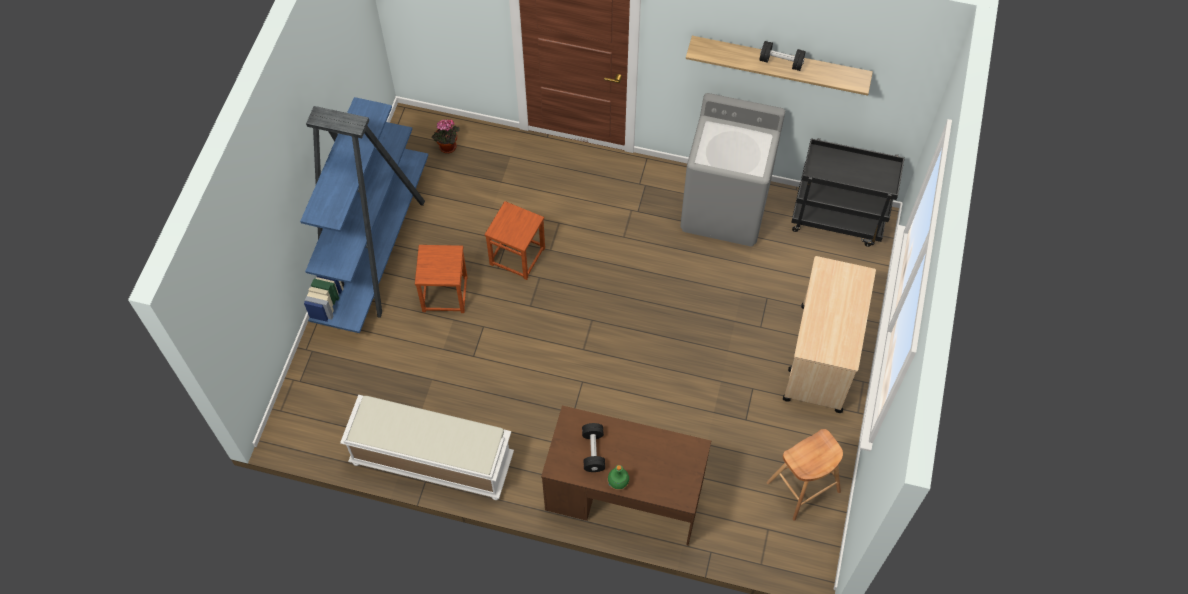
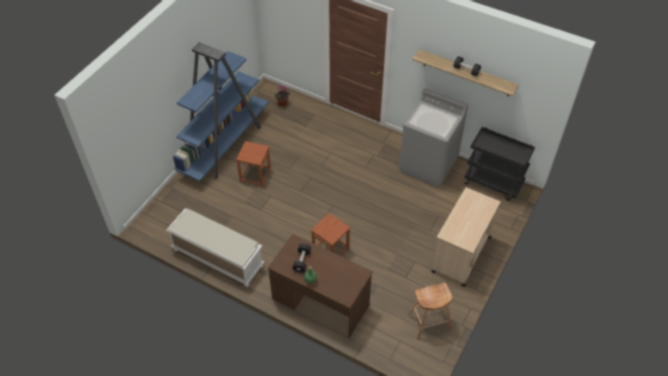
camera: 15 degrees right, 10 degrees down
(517, 256) = (302, 164): brown stool -> brown stool (331, 250)

